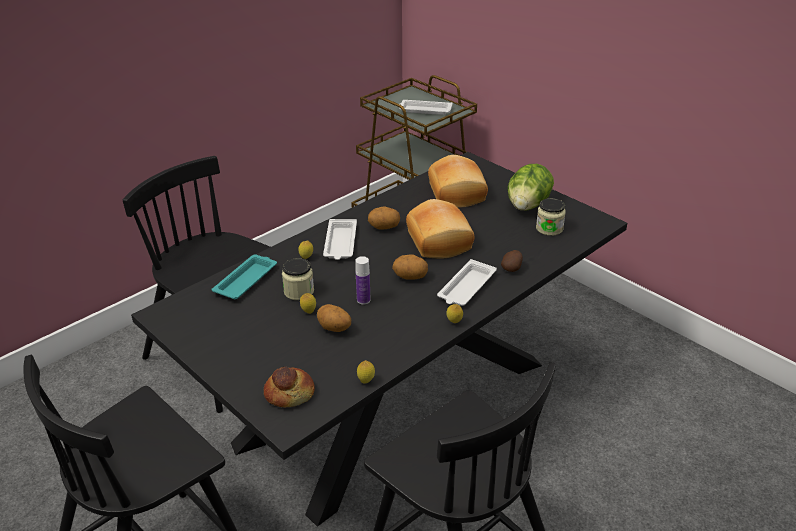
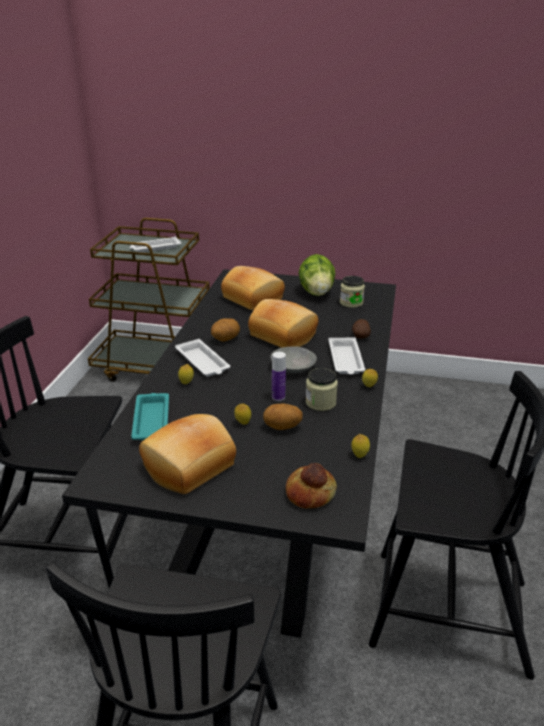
camera: 35 degrees left, 5 degrees down
(230, 331) = (190, 467): none -> bread
(299, 291) = (213, 411): jar -> jar (320, 402)
(410, 277) = (293, 367): potato -> grey bowl

